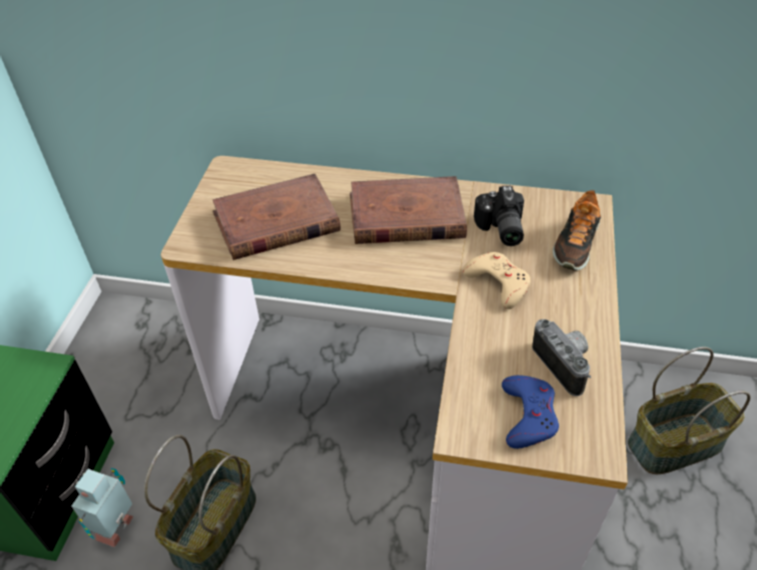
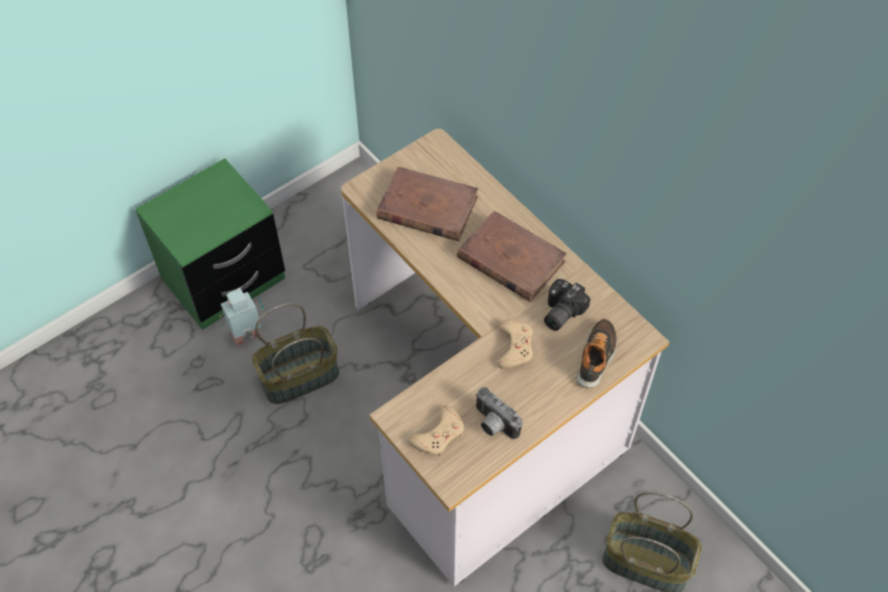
camera: 40 degrees right, 10 degrees up
(528, 415) = (439, 435): blue game controller -> beige game controller
(564, 364) = (493, 424): camera -> camera turned 120 degrees clockwise
(575, 243) = (596, 357): shoe -> shoe turned 135 degrees clockwise

